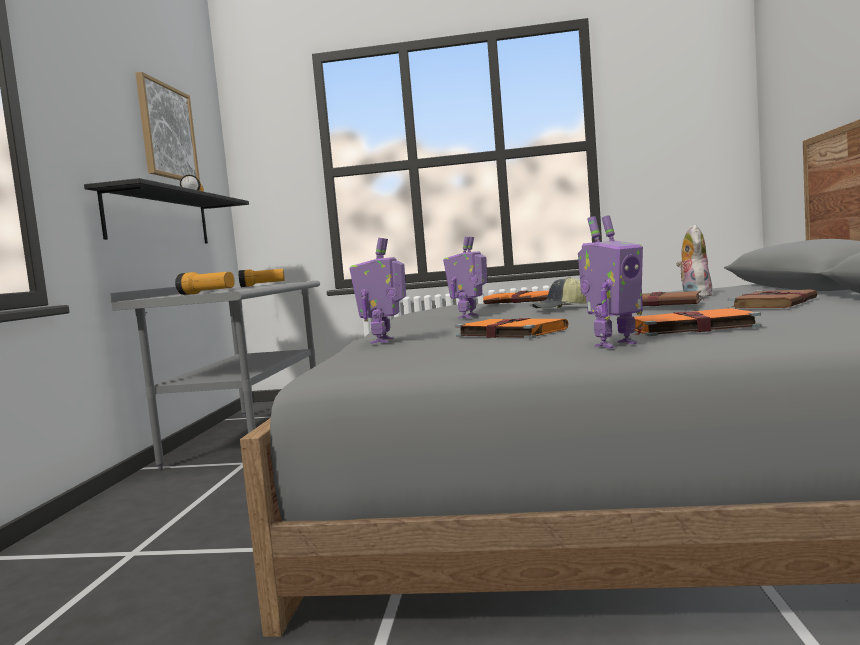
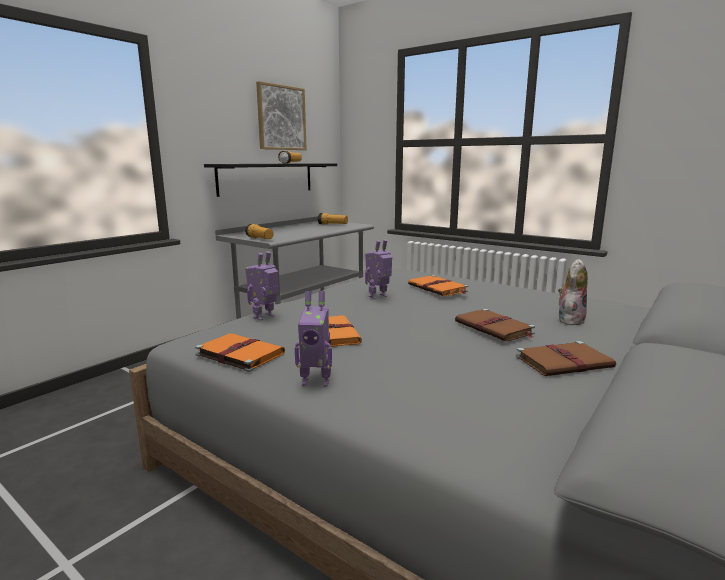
camera: 30 degrees right, 10 degrees up
(561, 308) = (435, 308): cap -> none
(688, 327) = (401, 378): orange book -> orange book (239, 354)

